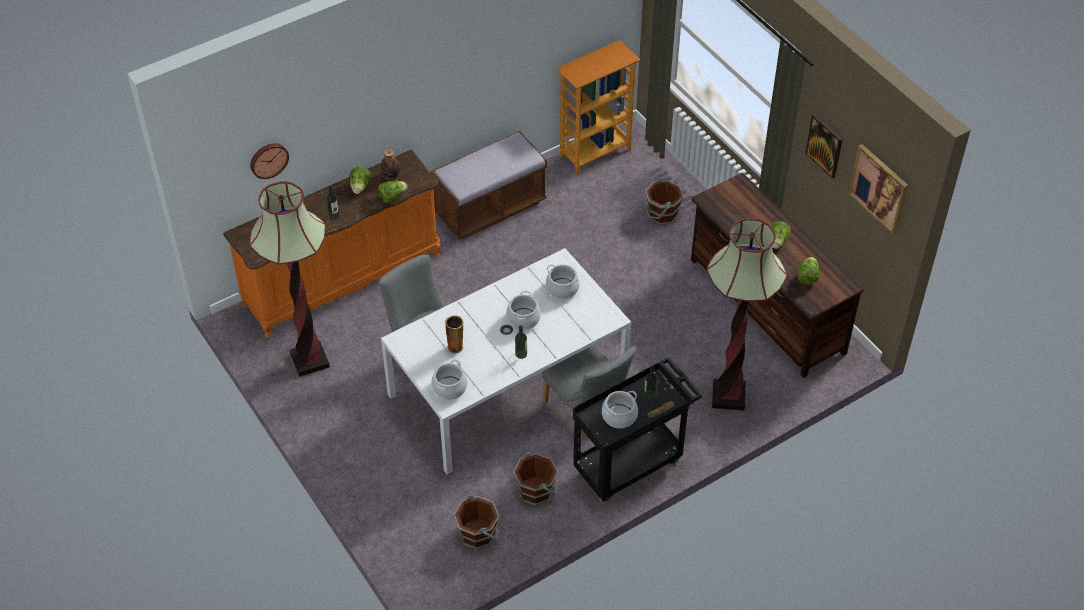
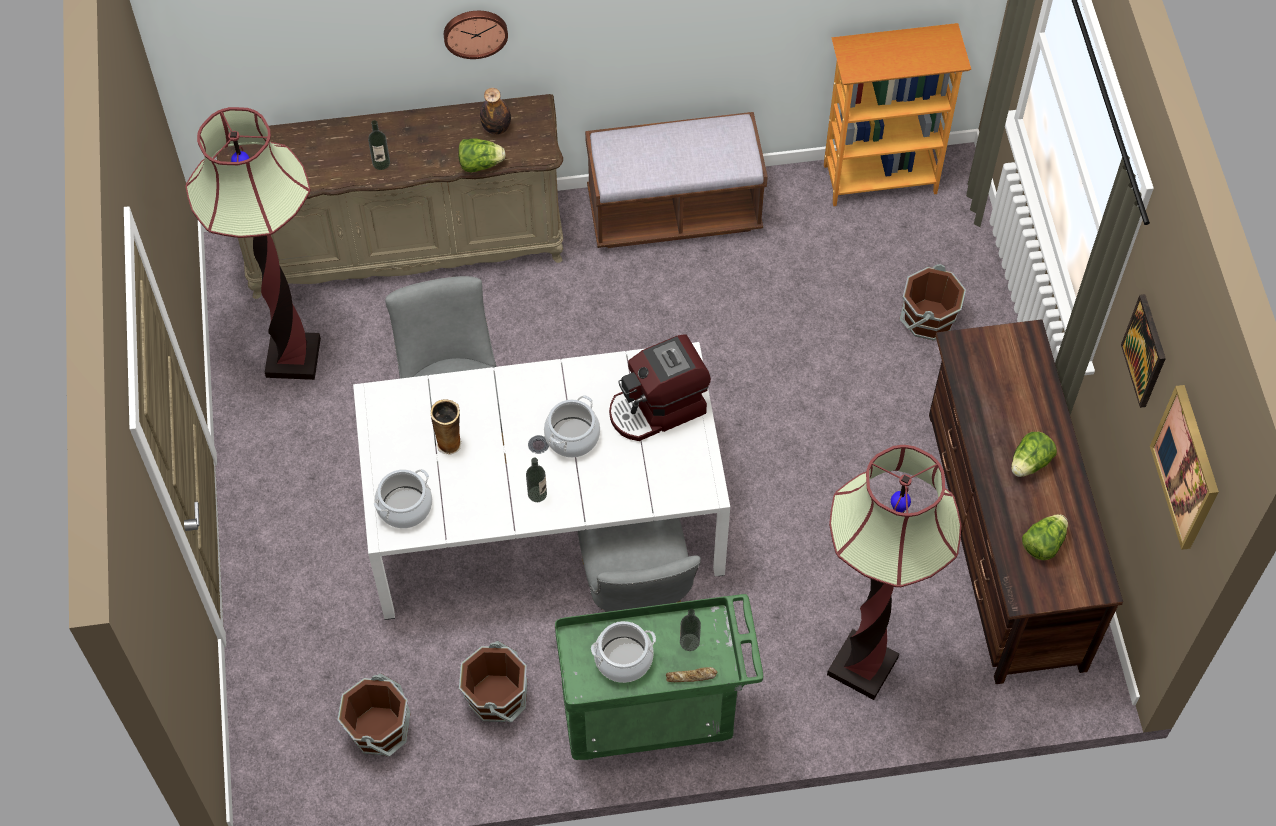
camera: 25 degrees right, 10 degrees up
(268, 159) = (298, 49): wall clock -> wall clock (475, 32)
(344, 281) = (405, 250): orange cabinet -> beige cabinet
(360, 187) = (443, 130): lettuce -> none
(562, 288) = (657, 409): cooking pot -> coffee machine
(632, 466) = (656, 719): black cart -> green cart

